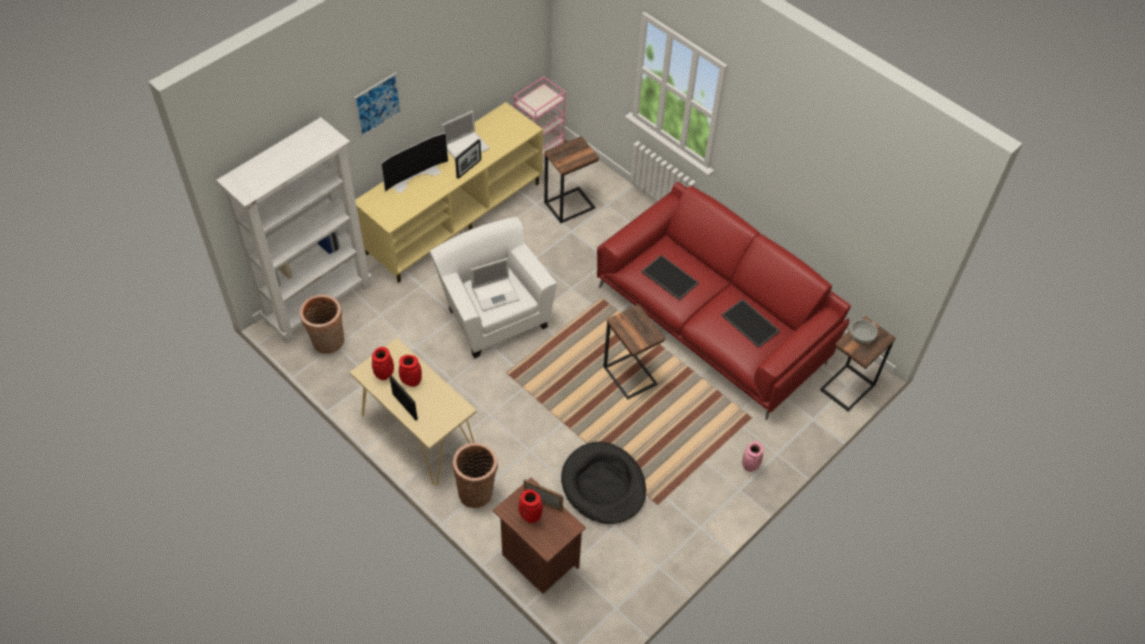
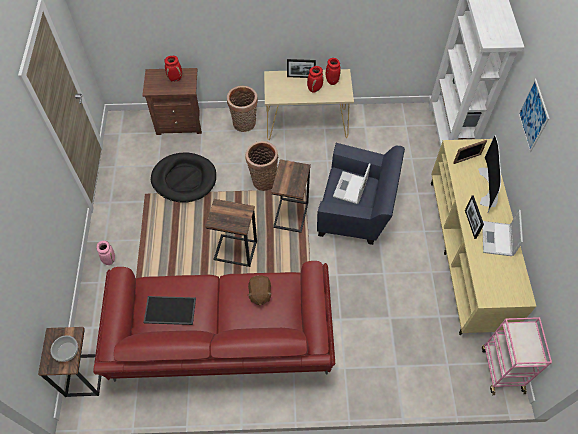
camera: 135 degrees right, 5 degrees up
(328, 343) = (411, 123): basket -> basket (263, 180)
(494, 315) = (356, 214): white armchair -> blue armchair
(543, 502) = (176, 88): picture frame -> picture frame (467, 158)
(569, 205) = (418, 338): side table -> side table (291, 215)
(669, 277) = (259, 294): tray -> brown plush toy

